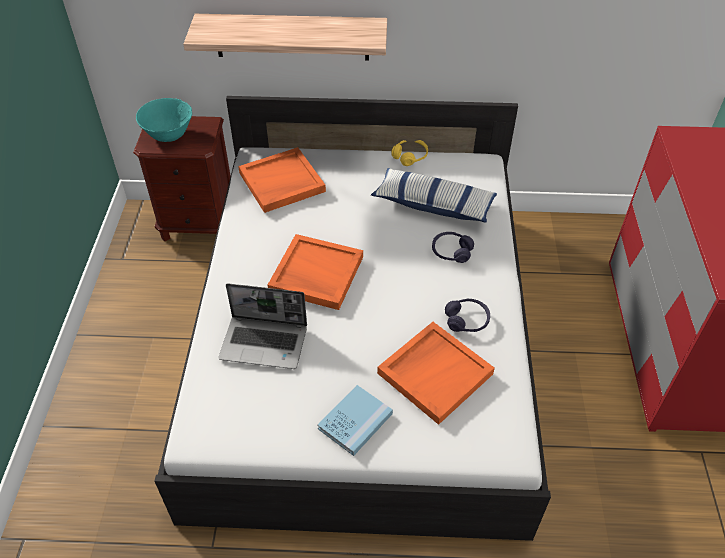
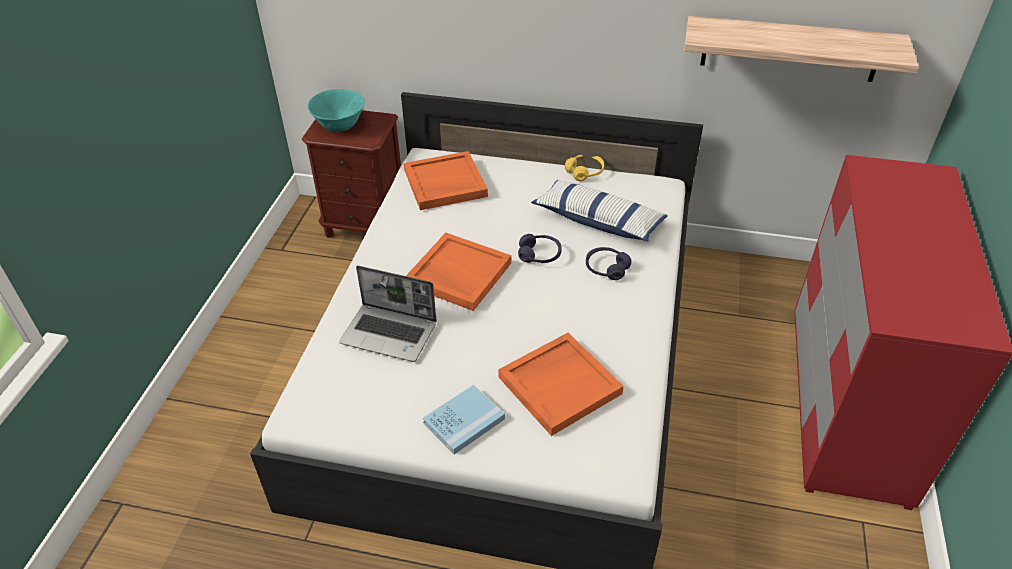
camera: 10 degrees right, 5 degrees down
(292, 37) = (470, 35): shelf -> shelf (790, 49)
(466, 320) = (606, 337): purple headphones -> purple headphones (539, 255)

